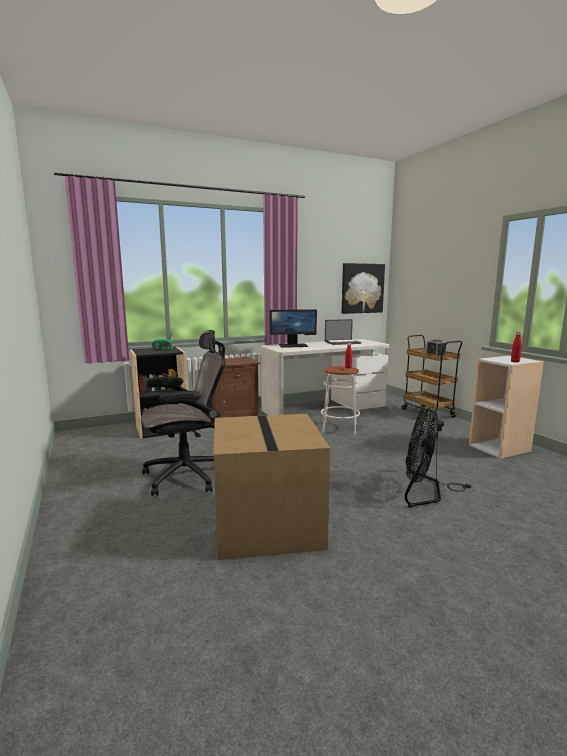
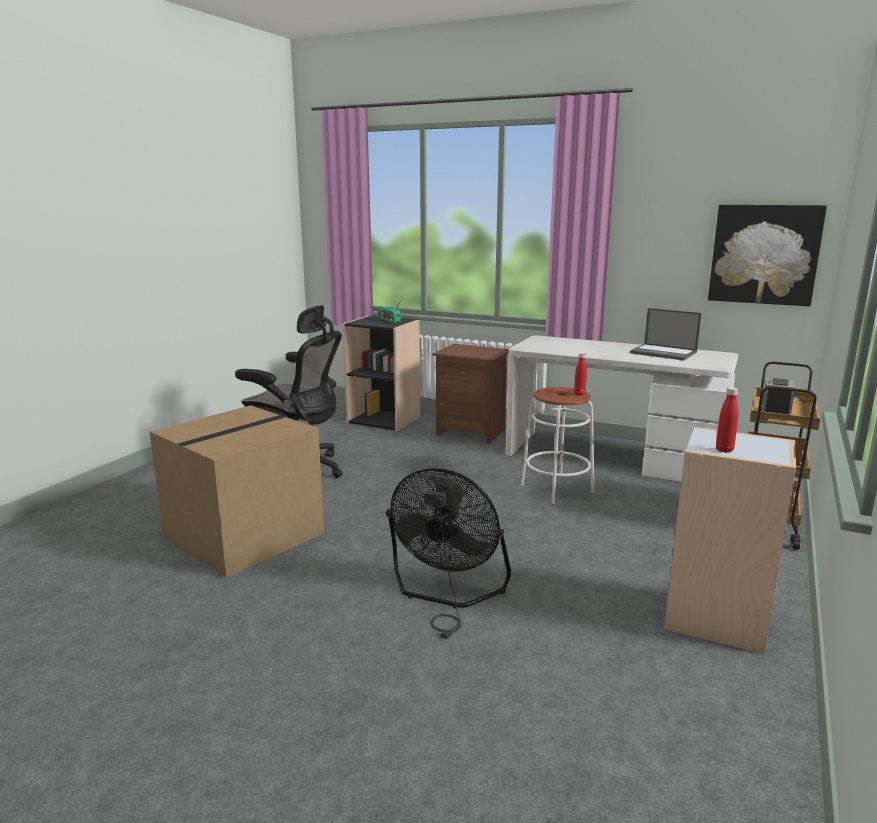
camera: 50 degrees right, 5 degrees up
(293, 345) = (568, 343): monitor -> none
(426, 489) = (443, 594): black fan -> black fan turned 45 degrees clockwise

